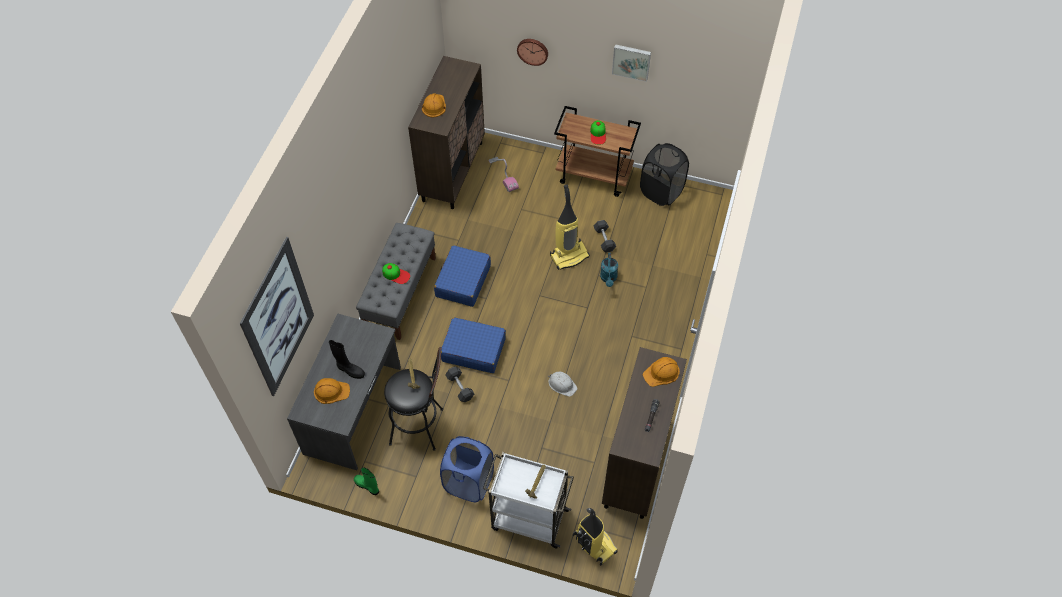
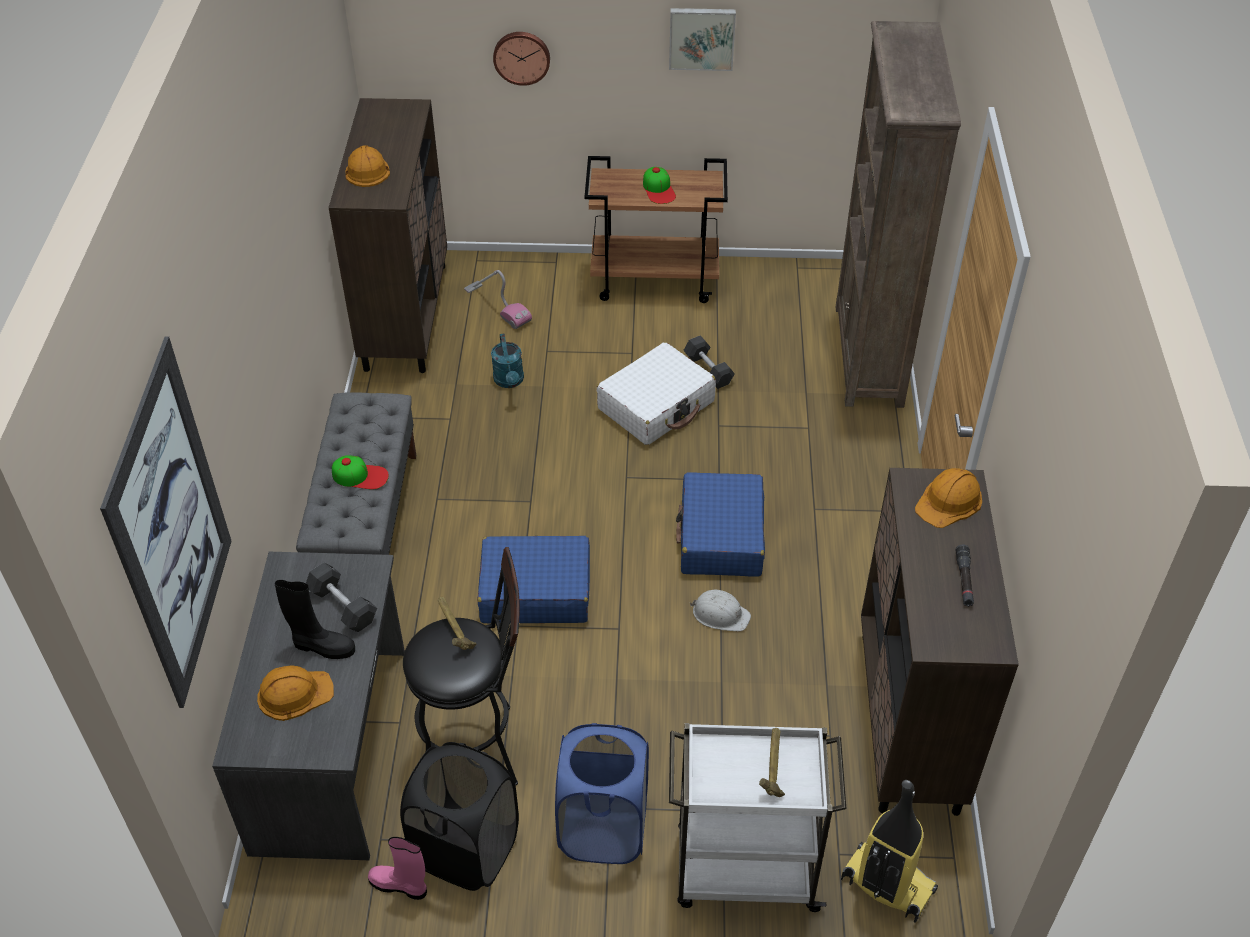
camera: 15 degrees left, 10 degrees down
(367, 486) = (400, 885): green boot -> pink boot
(460, 387) = (530, 661): grey dumbbell -> grey dumbbell (342, 606)
(463, 281) = (478, 482): blue suitcase -> blue suitcase (721, 536)
(569, 255) = (656, 405): vacuum cleaner -> white suitcase
(608, 278) = (738, 427): turquoise watering can -> turquoise watering can (509, 381)
(661, 192) = (776, 283): black laundry basket -> black laundry basket (466, 850)
(695, 250) = (868, 356): none -> brown bookcase

